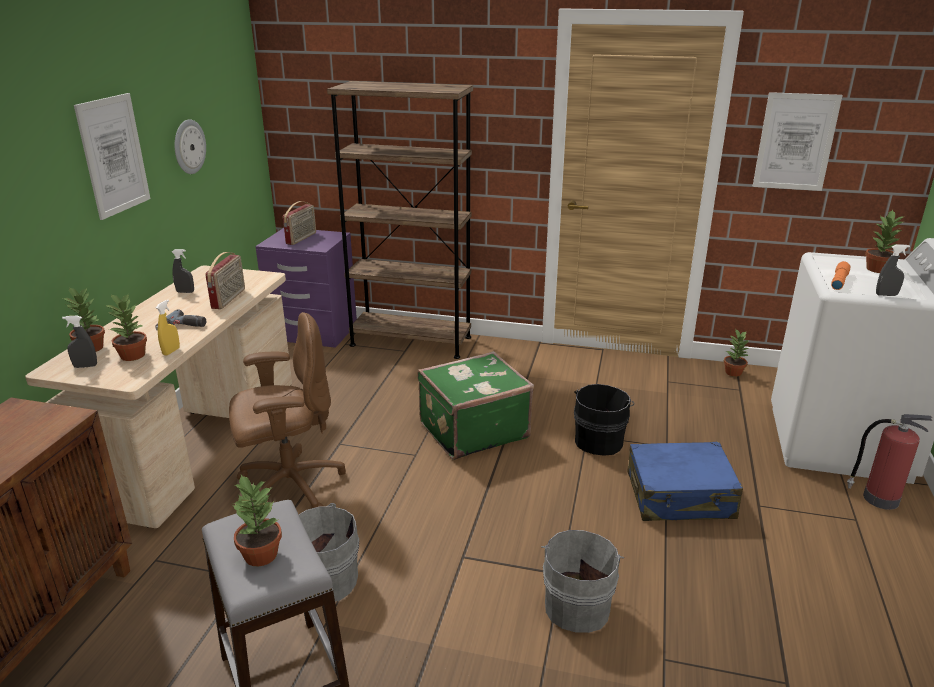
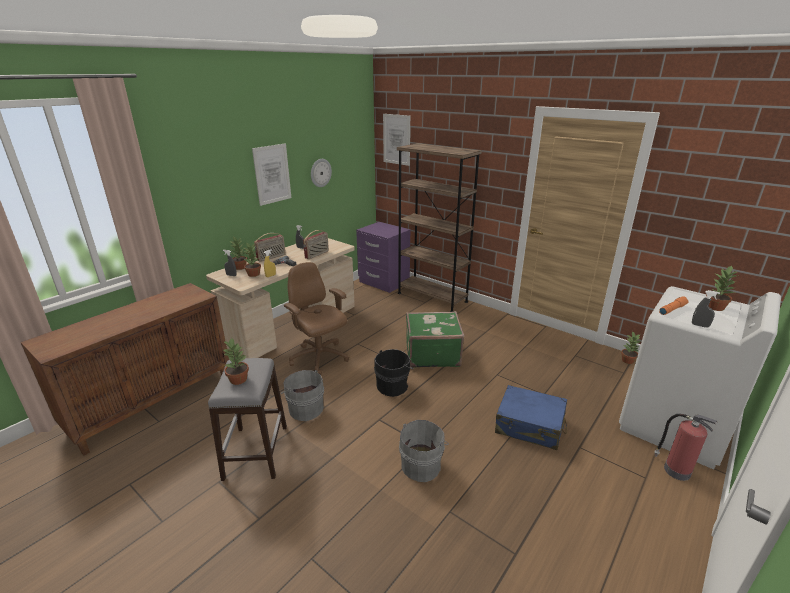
camera: 25 degrees right, 0 degrees up
(289, 486) = (319, 358): brown office chair -> brown office chair turned 135 degrees counterclockwise
(302, 238) = (382, 229): radio -> radio (271, 257)
(599, 440) = (503, 379): black bucket -> black bucket (393, 385)
(795, 142) = (691, 207): picture -> picture (396, 139)

